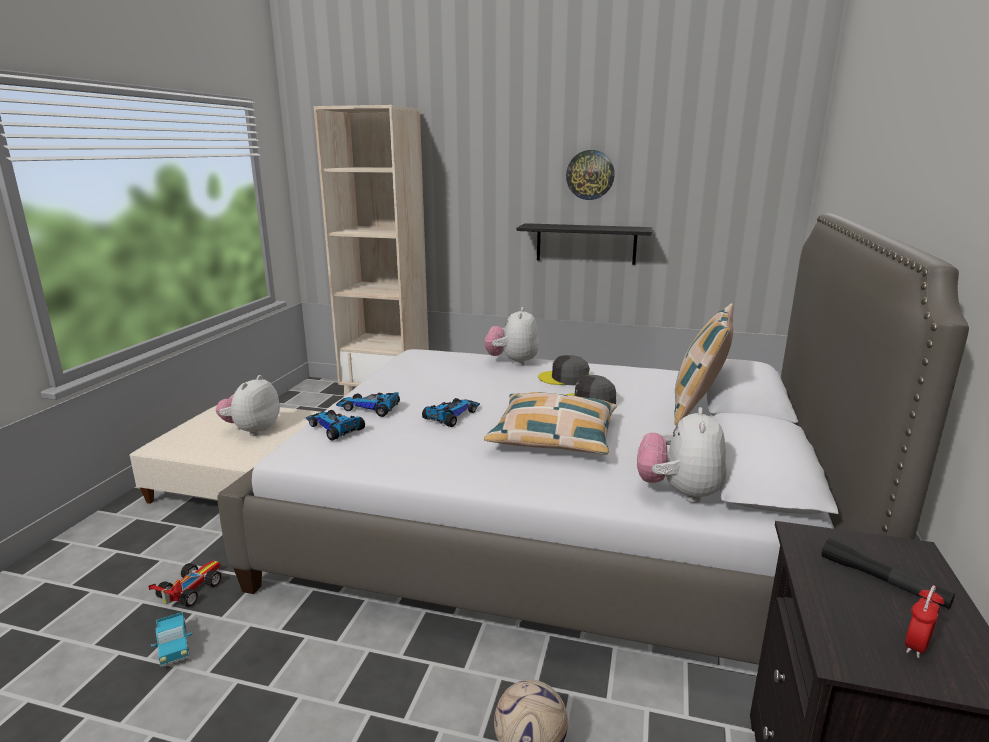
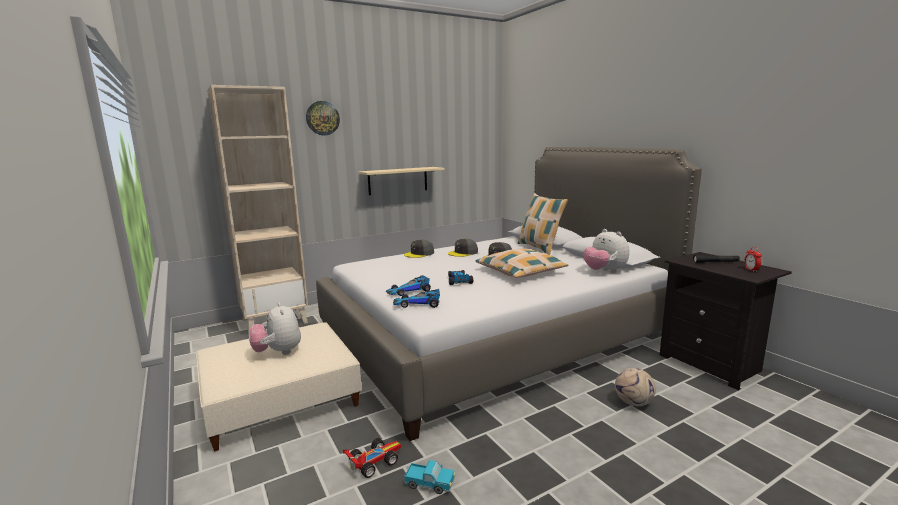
camera: 45 degrees left, 5 degrees down
(189, 589) = (373, 461): toy car -> toy car turned 75 degrees clockwise
(512, 362) = (419, 254): plush toy -> grey cap
(586, 243) = (398, 180): black shelf -> beige shelf
(590, 175) = (396, 137): wall clock -> wall clock (322, 118)

